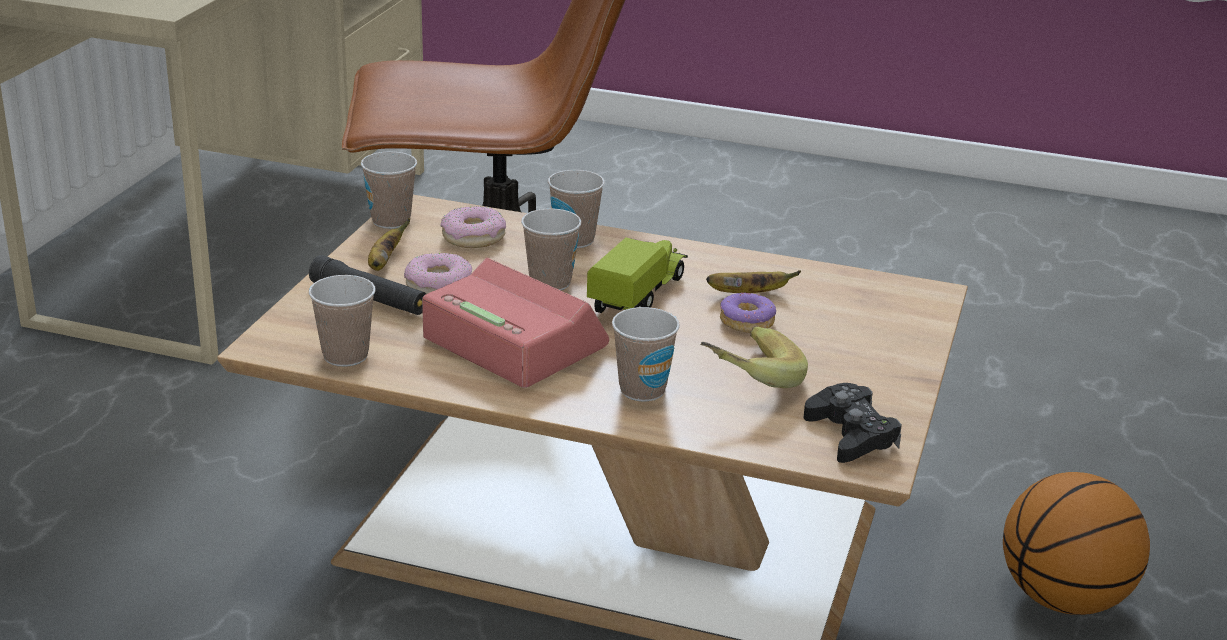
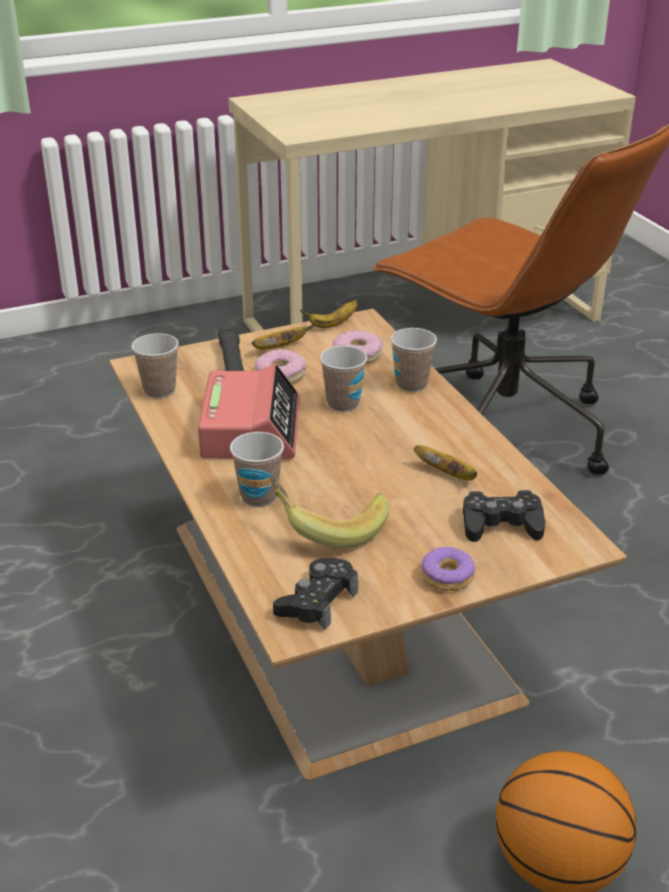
camera: 50 degrees right, 5 degrees up
(391, 221) = (332, 324): cup -> banana
(639, 295) = (377, 439): toy truck -> none
(747, 322) = (408, 492): donut -> donut (448, 577)
(856, 309) = (501, 524): none -> black game controller

